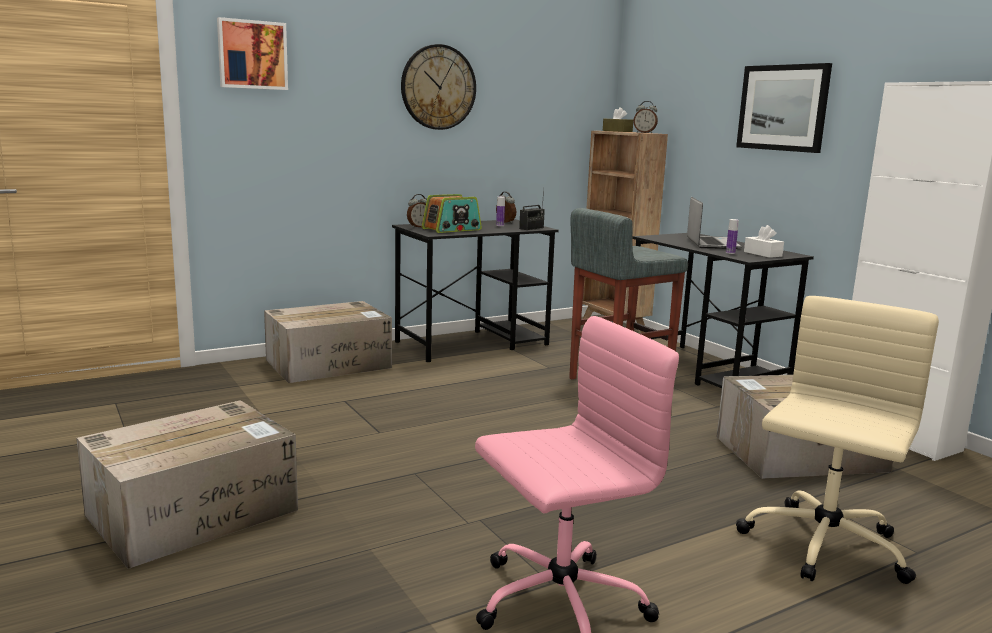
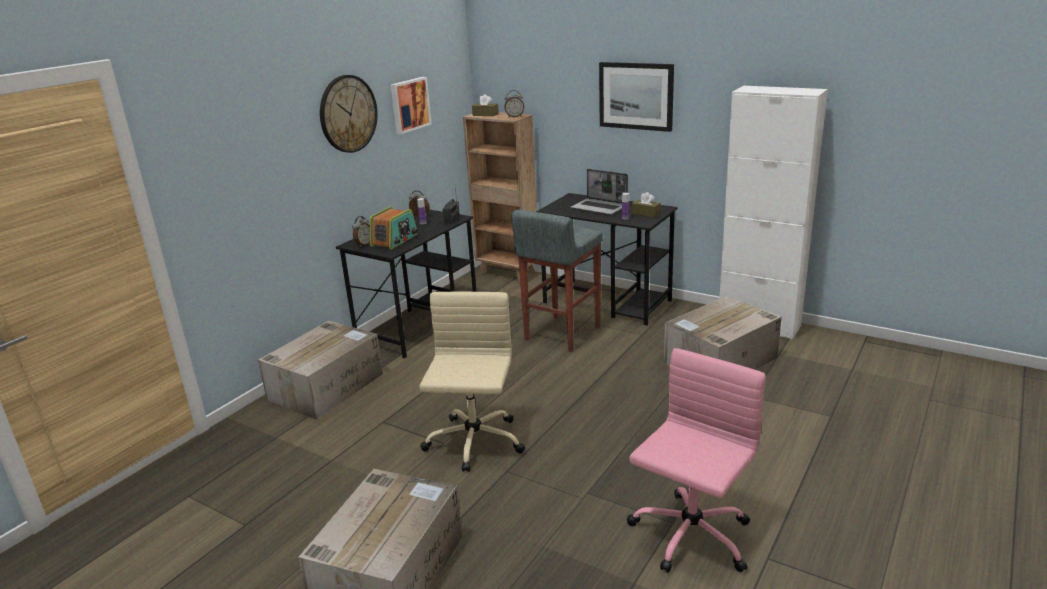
camera: 25 degrees left, 10 degrees up
(252, 55) = (199, 132): picture -> picture (409, 104)
(711, 244) = (600, 208): laptop -> laptop turned 150 degrees clockwise
(762, 254) = (646, 213): white tissue box -> brown tissue box
(822, 546) = (785, 431): beige office chair -> beige office chair (474, 443)

